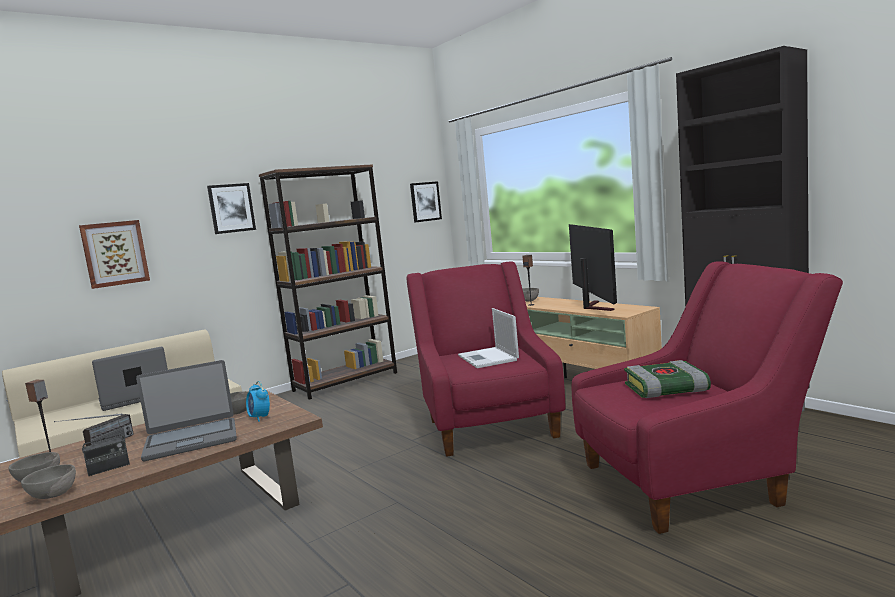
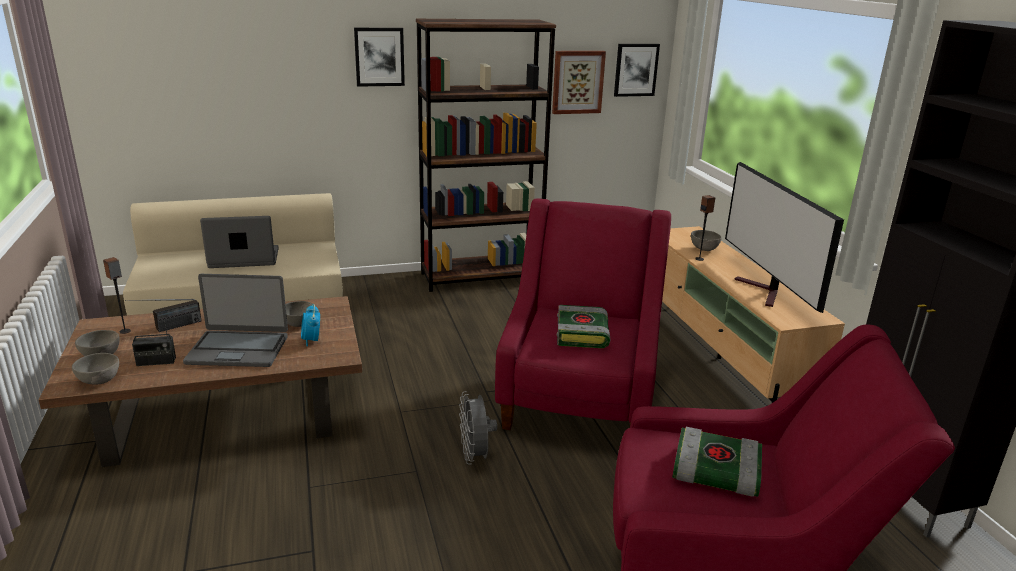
camera: 20 degrees right, 15 degrees up
(115, 253) = (247, 96): picture -> picture (577, 82)
(440, 478) = (475, 456): none -> grey fan
(488, 358) = (583, 335): laptop -> book
(593, 307) = (765, 292): television -> television turned 150 degrees clockwise

